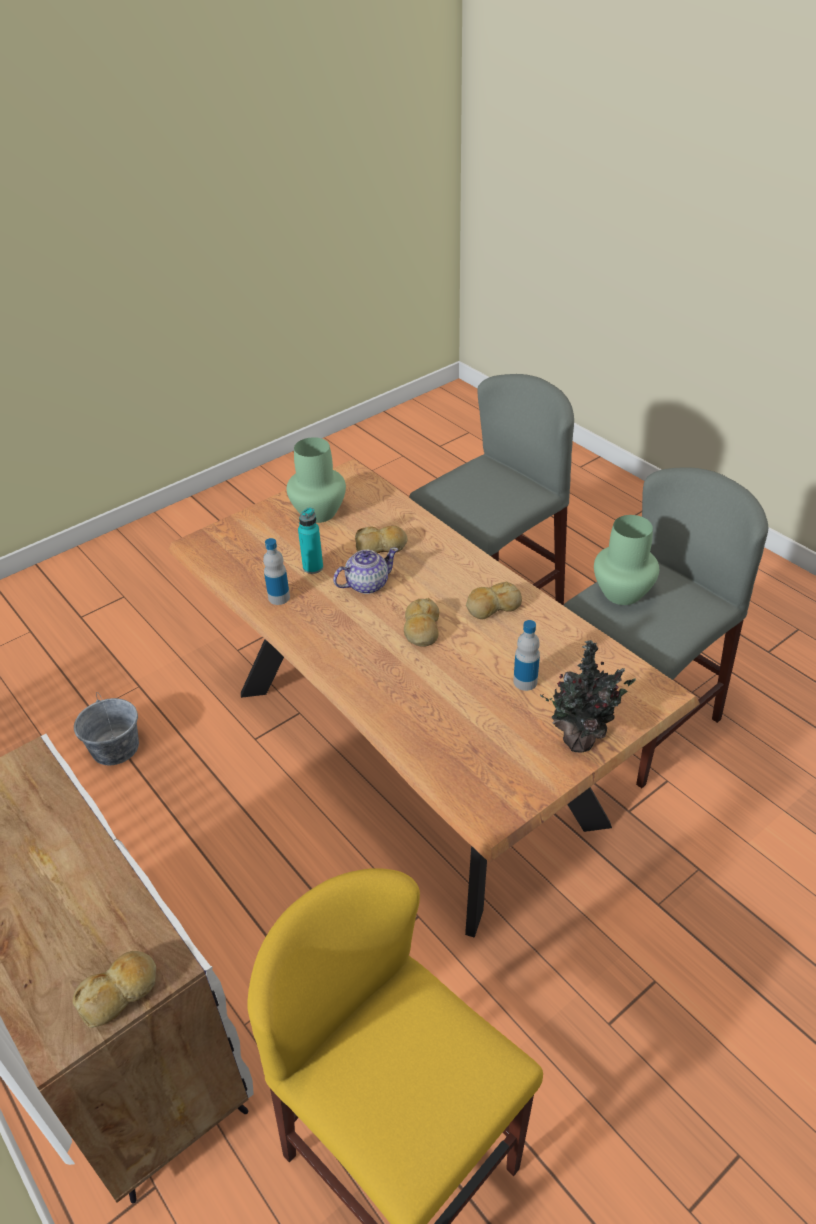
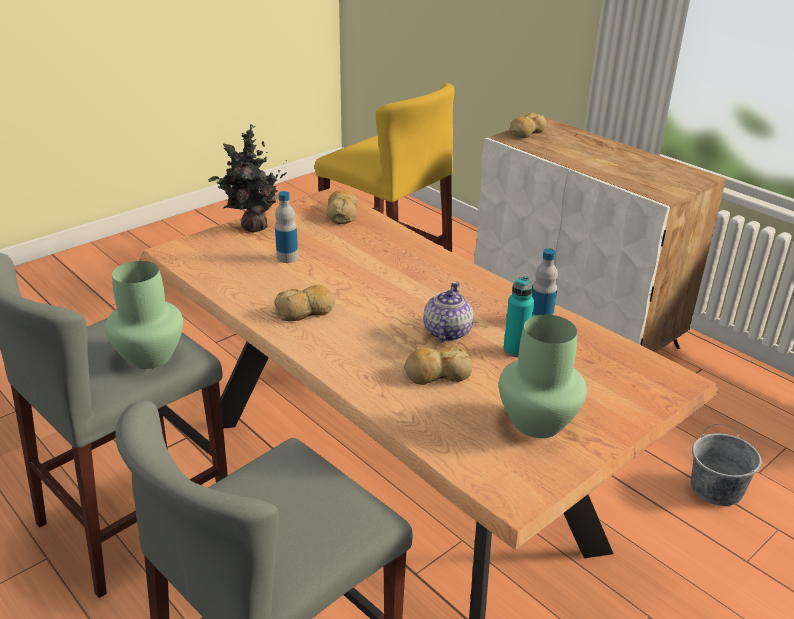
camera: 175 degrees right, 10 degrees down
(366, 584) = (446, 332): teapot -> teapot turned 135 degrees clockwise
(421, 629) = (381, 293): bread -> bread (342, 213)

